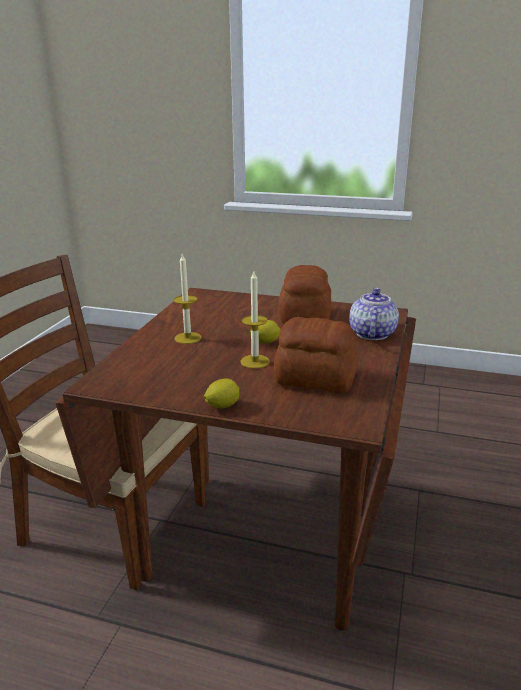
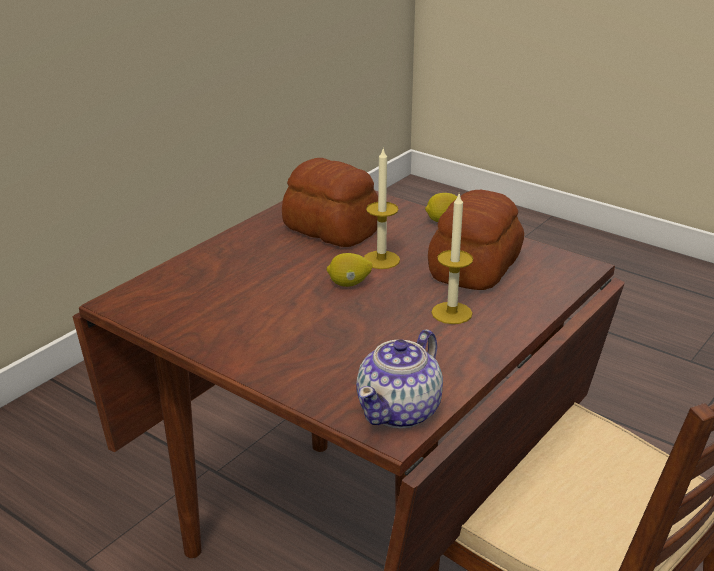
camera: 160 degrees left, 5 degrees up
(306, 316) = (250, 319): bread -> bread (473, 268)
(371, 334) = (199, 270): teapot -> teapot (400, 410)

